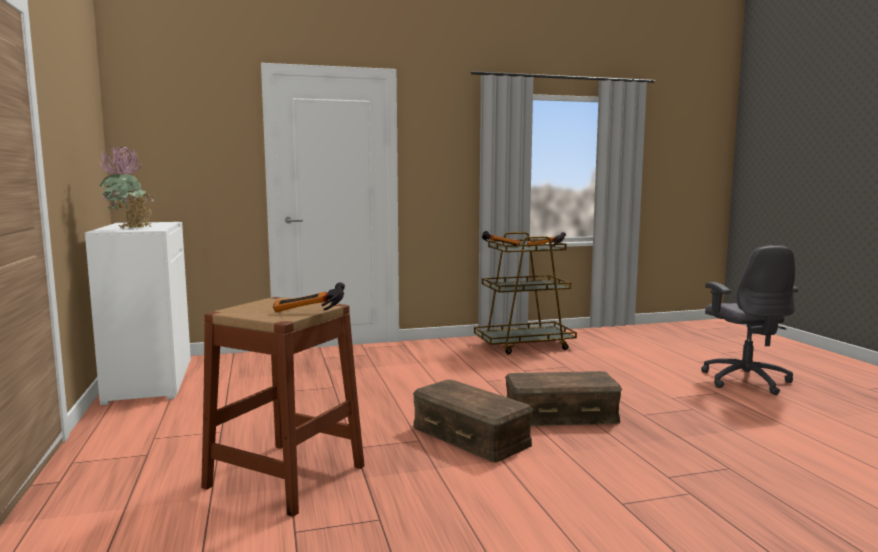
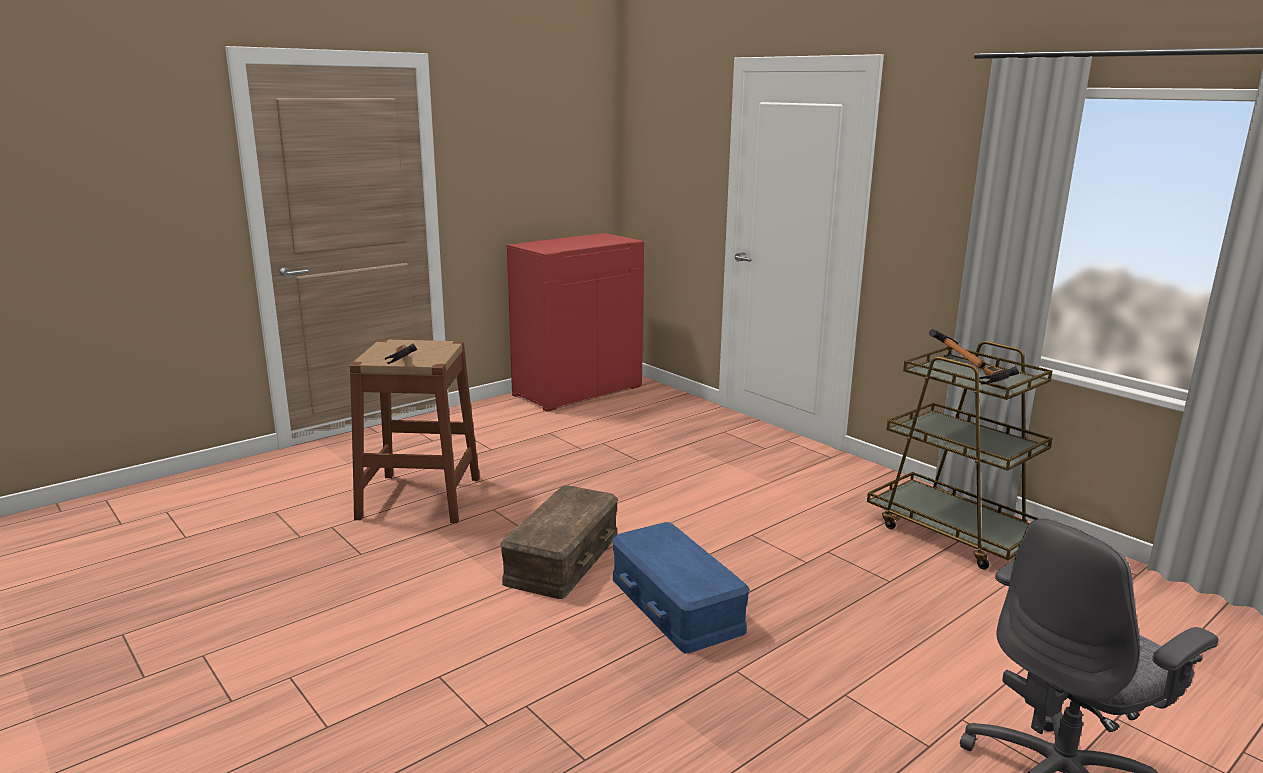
camera: 65 degrees right, 10 degrees up
(130, 229) = (543, 246): potted plant -> none
(148, 381) = (577, 390): white cabinet -> red cabinet
(560, 414) = (677, 604): brown storage box -> blue storage box

